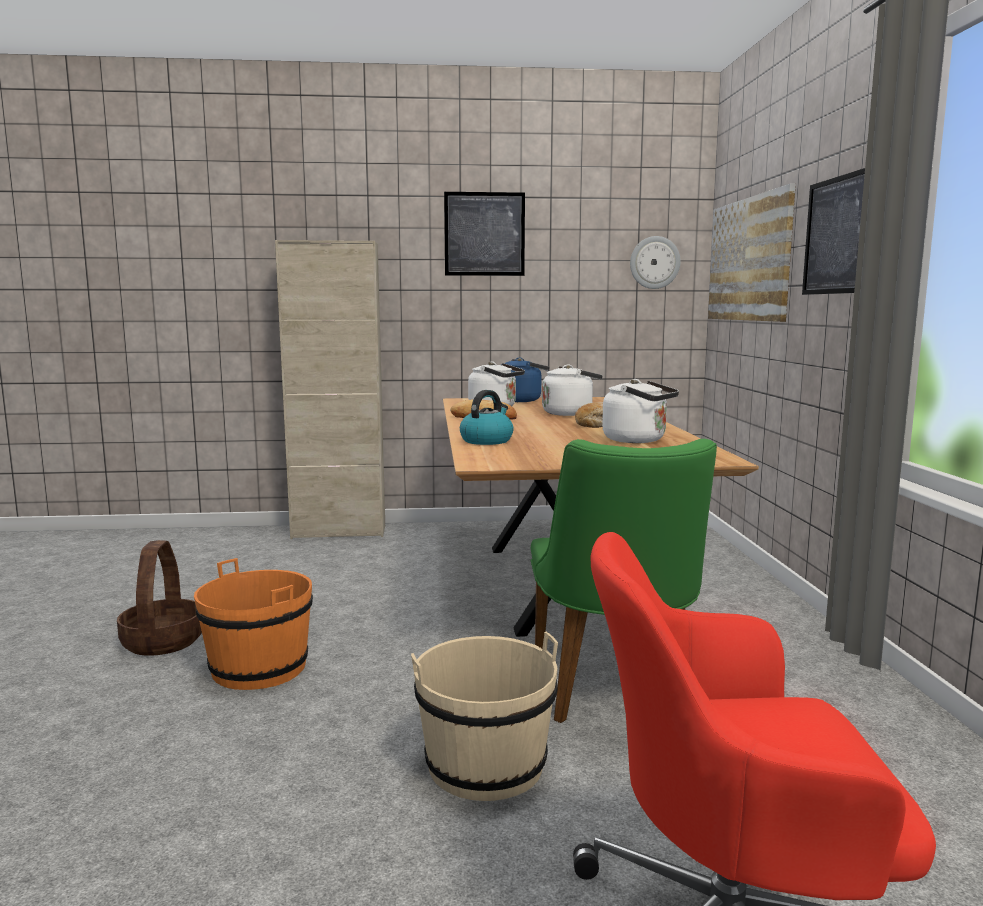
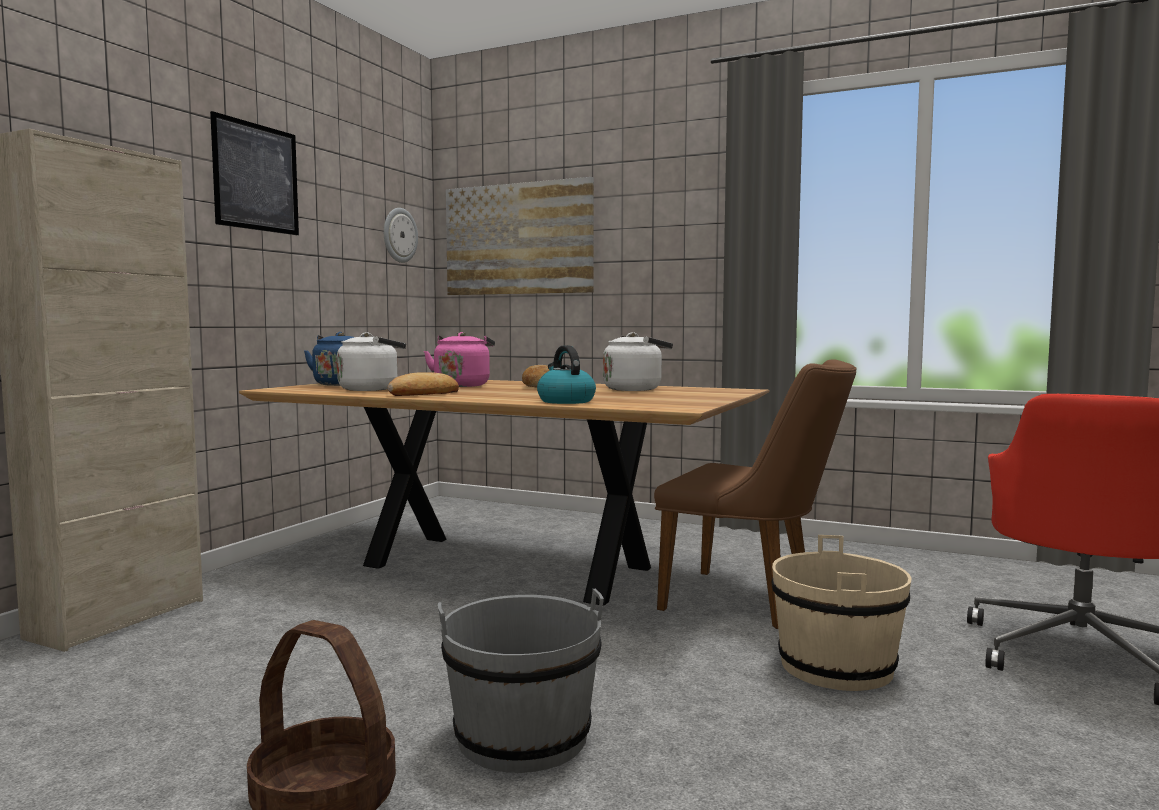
camera: 60 degrees left, 5 degrees down
(259, 668) = (522, 738): orange bucket -> grey bucket
(570, 413) = (462, 385): white kettle -> pink kettle
(615, 695) = (752, 601): green chair -> brown chair
(836, 235) = (662, 223): picture -> none

